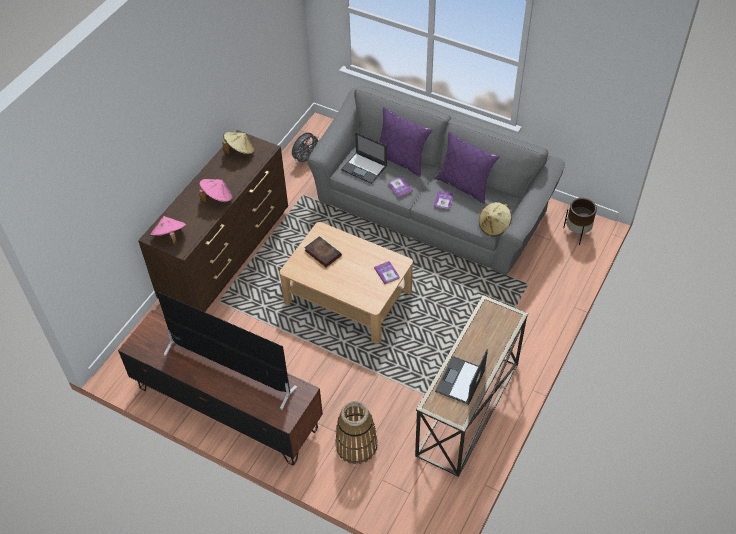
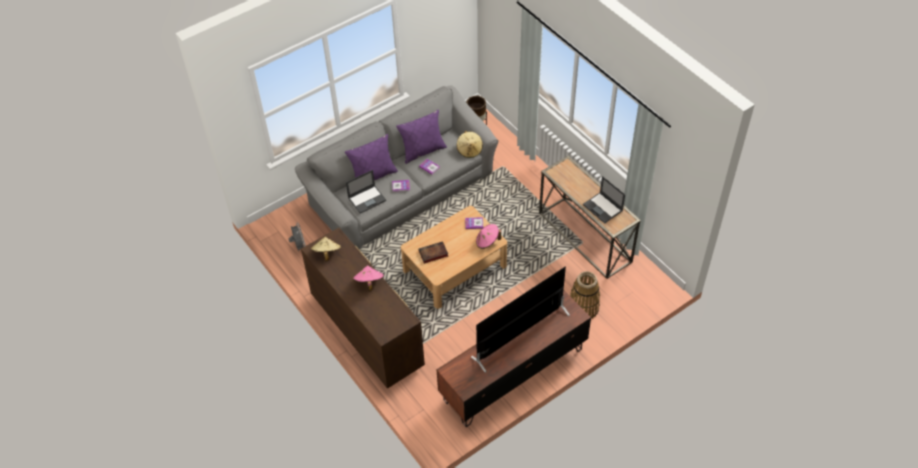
camera: 65 degrees left, 0 degrees up
(170, 237) = (391, 324): pink hat -> pink hat (487, 242)

